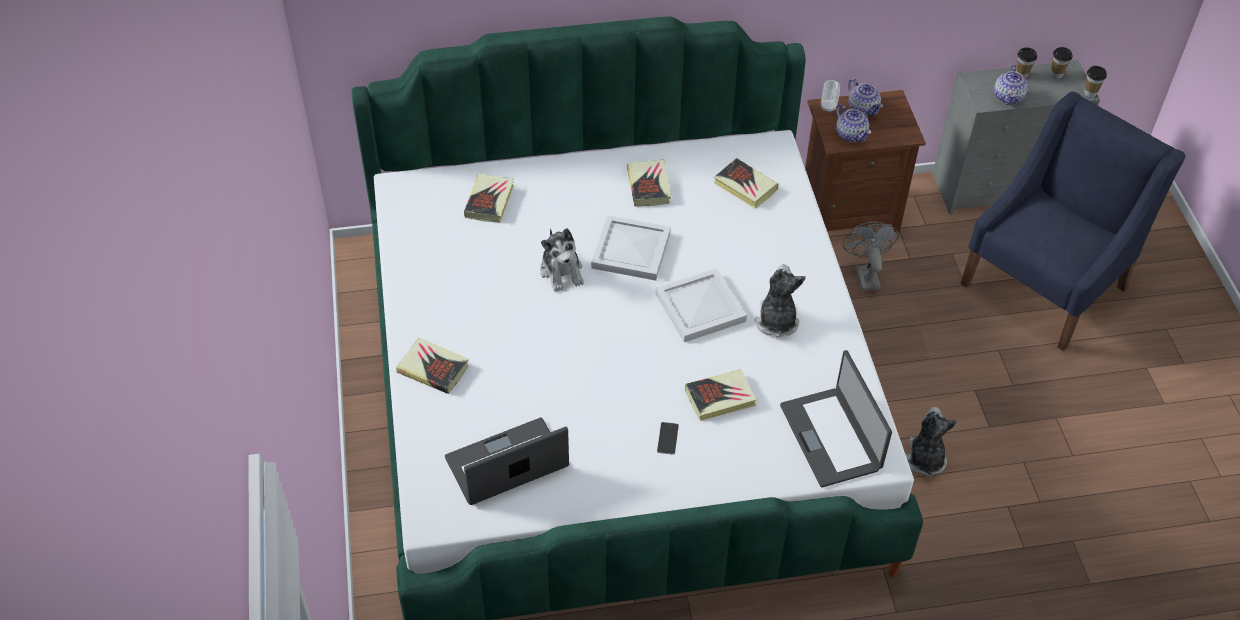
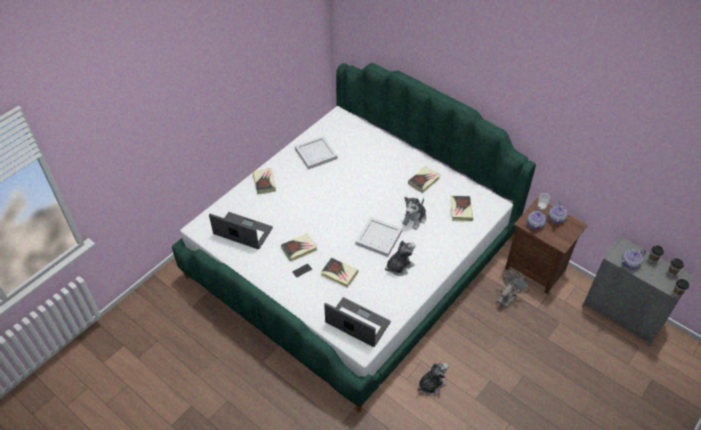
camera: 50 degrees right, 0 degrees up
(489, 201) = (360, 143): book -> book (299, 249)
(562, 271) = (350, 185): plush toy -> plush toy (414, 219)
(630, 251) = (383, 198): white tray -> white tray (315, 153)
(831, 437) = (357, 323): laptop -> laptop turned 90 degrees clockwise
(1045, 285) = (586, 371): blue armchair -> none

